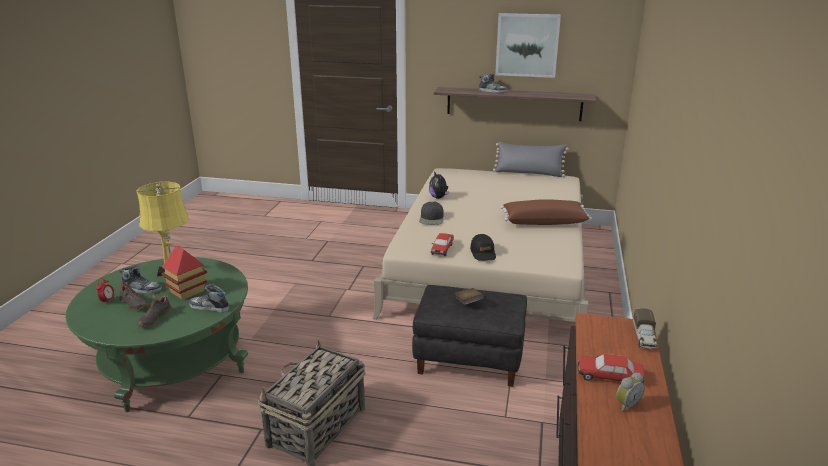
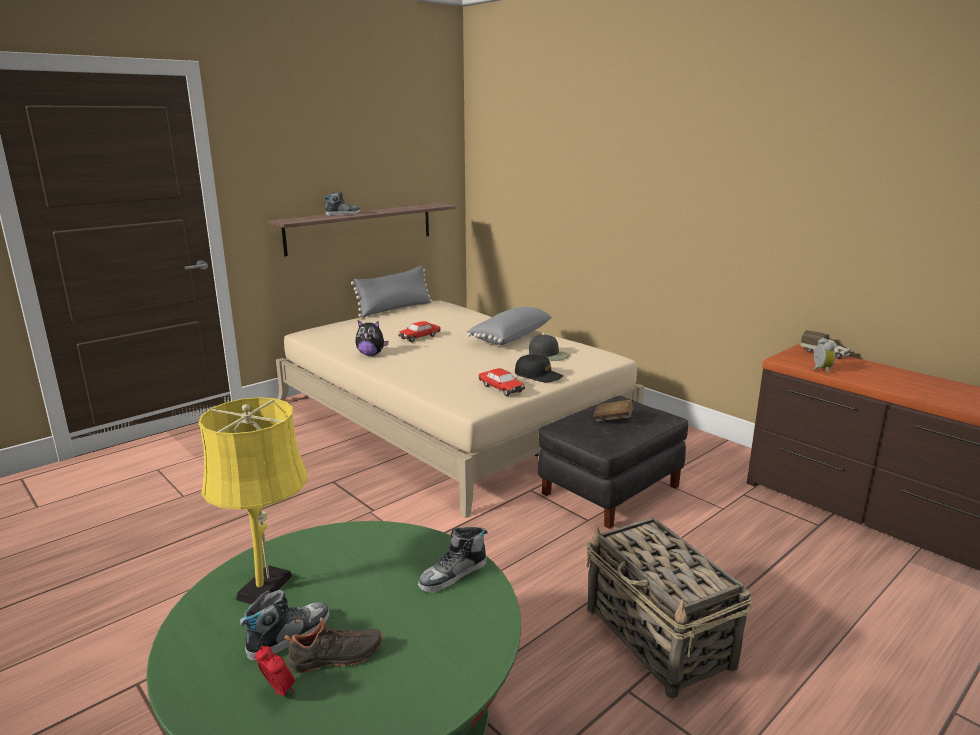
camera: 55 degrees left, 5 degrees down
(154, 318) = (424, 642): black shoe -> none
(187, 291) = (369, 585): toy house -> none
(431, 219) = (421, 371): black cap -> black cap (549, 355)
(527, 45) = (366, 152): picture -> none
(544, 222) = (509, 337): brown pillow -> grey pillow
(609, 376) = (883, 380): toy car -> toy car (419, 337)
(626, 405) = (930, 387): alarm clock -> alarm clock (820, 370)

